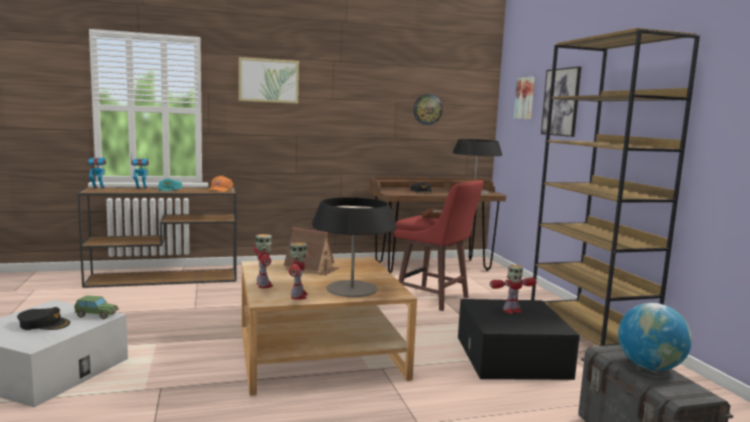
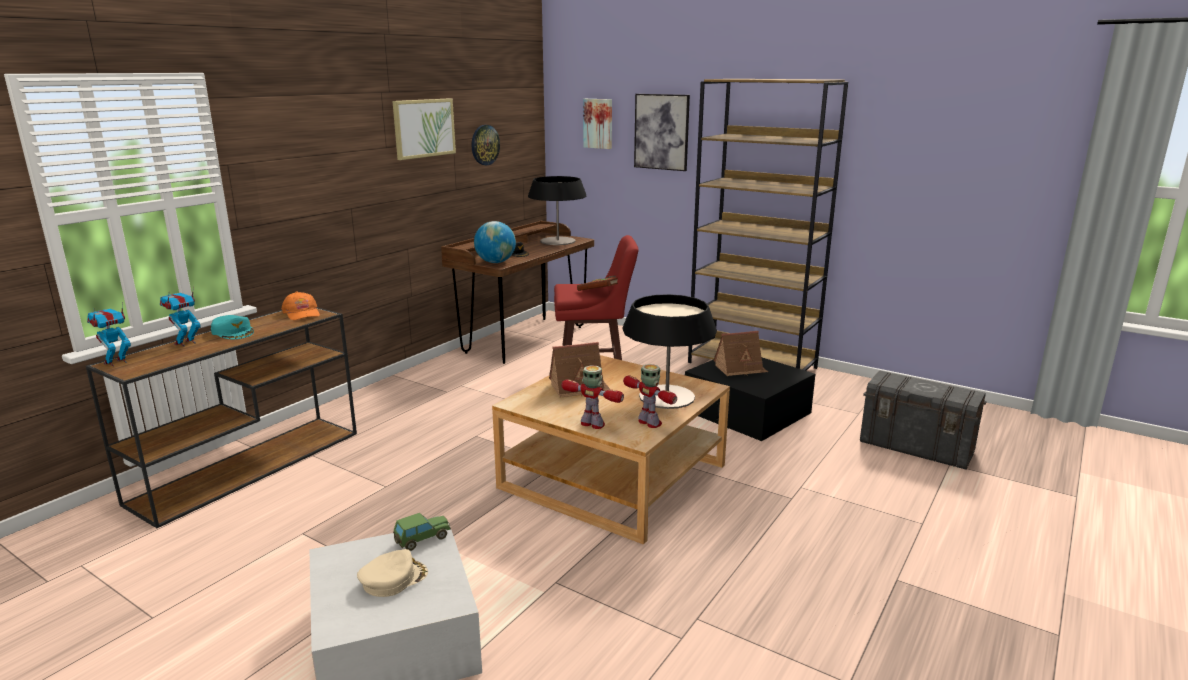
camera: 40 degrees left, 10 degrees up
(44, 324) = (393, 579): black cap -> beige cap
(268, 80) = (308, 132): picture -> picture (424, 128)
(511, 311) = (740, 369): toy robot -> toy house
(649, 367) = (920, 385): globe -> globe (495, 262)

